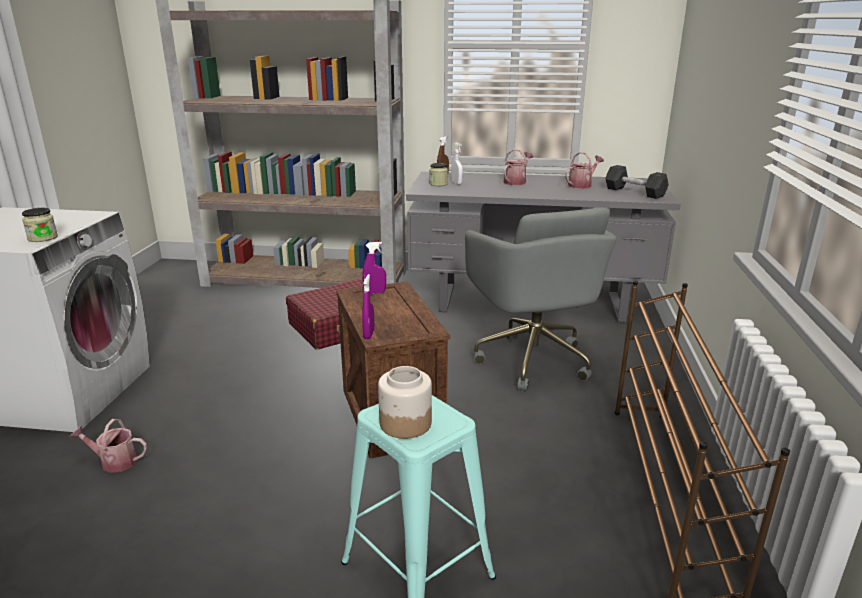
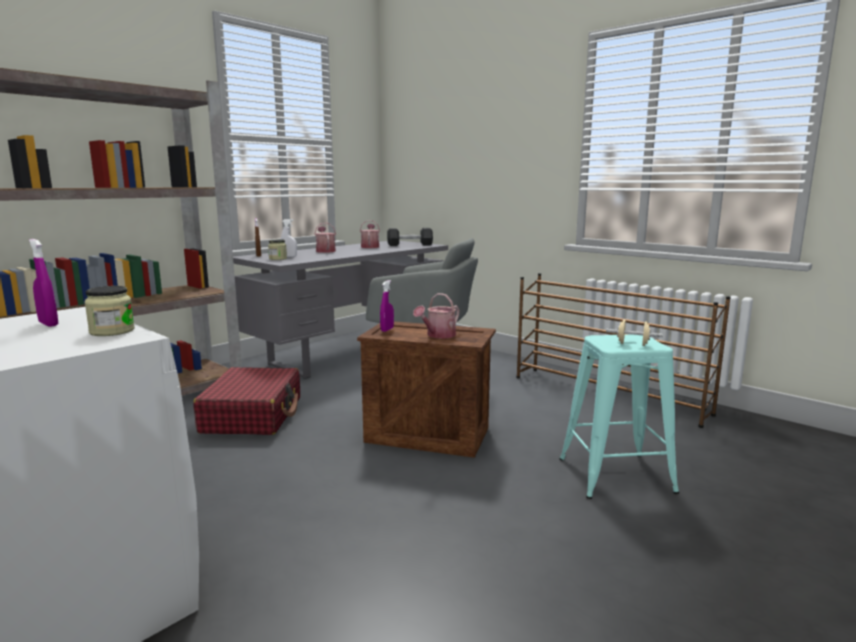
camera: 55 degrees left, 10 degrees down
(114, 461) = (309, 589): watering can -> watering can (438, 335)
(369, 334) = (461, 343): purple spray bottle -> purple spray bottle (48, 324)
(405, 423) = (632, 344): jar -> beige dumbbell

